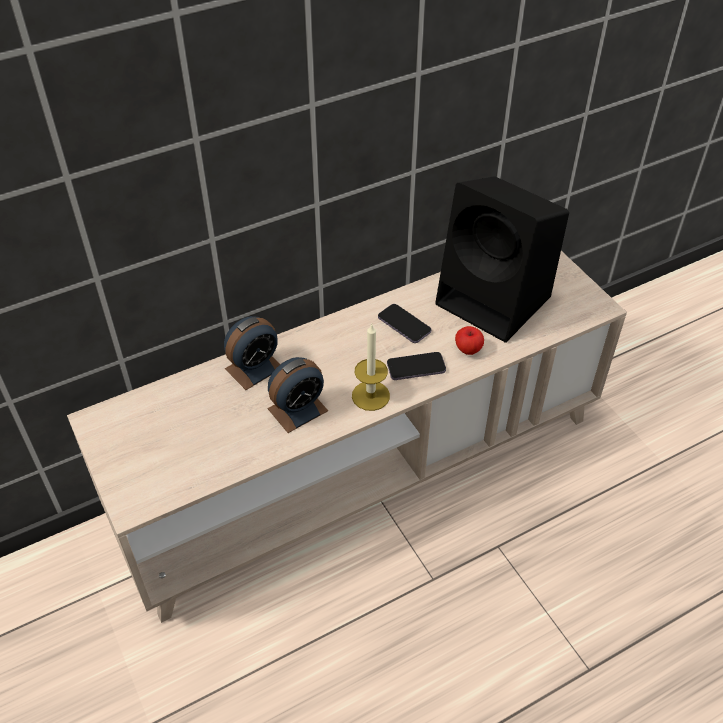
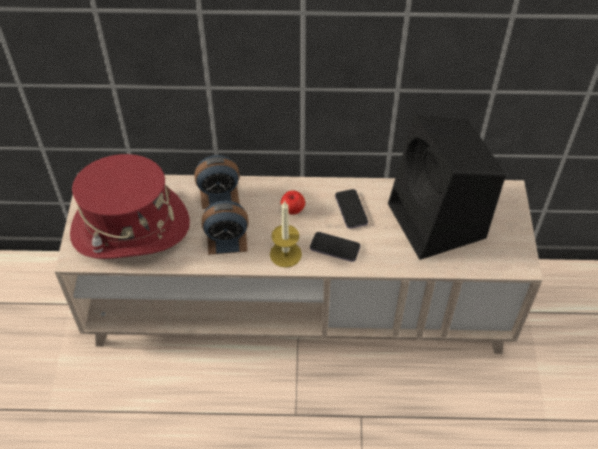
camera: 30 degrees right, 5 degrees up
(176, 445) = (130, 228): none -> red hat
(468, 349) = (385, 252): apple -> apple (292, 209)

